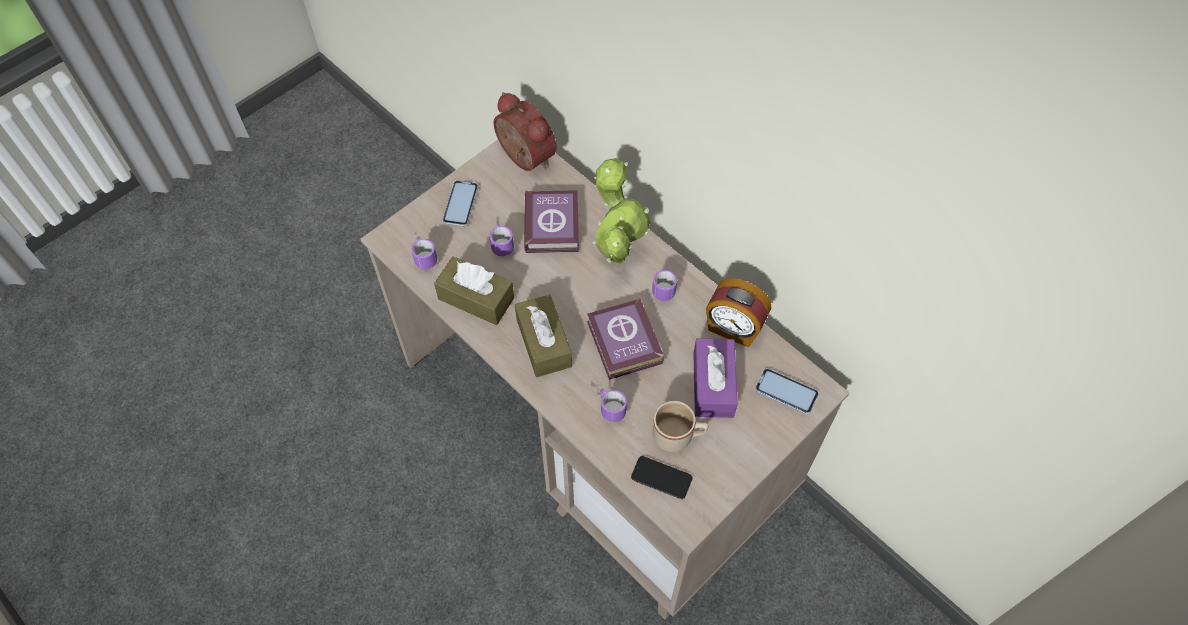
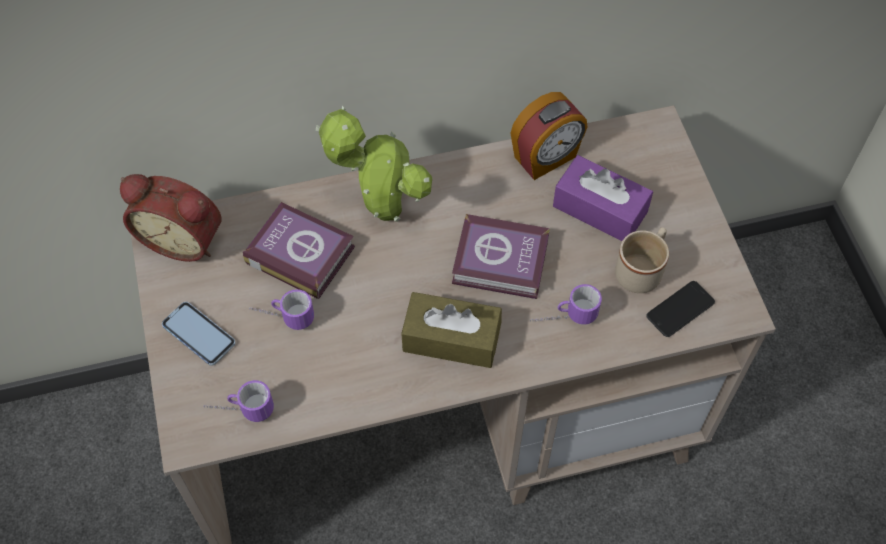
camera: 60 degrees left, 0 degrees up
(476, 298) = (345, 380): brown tissue box -> none
(523, 158) = (183, 238): alarm clock -> alarm clock turned 150 degrees counterclockwise
(665, 283) = (452, 188): mug -> none
(786, 392) = (644, 153): phone -> none

